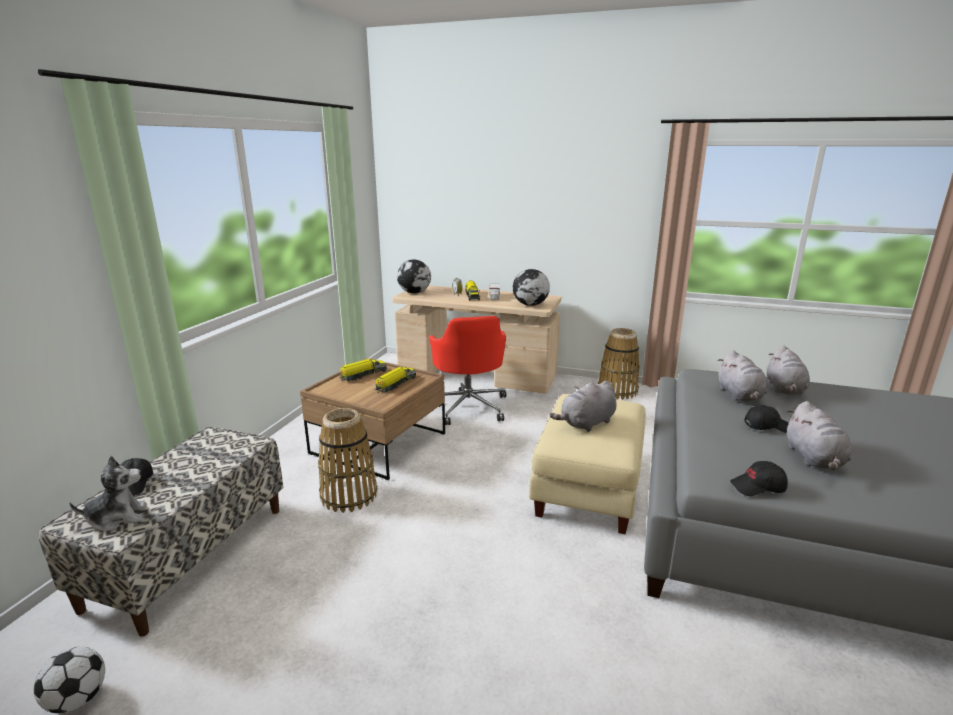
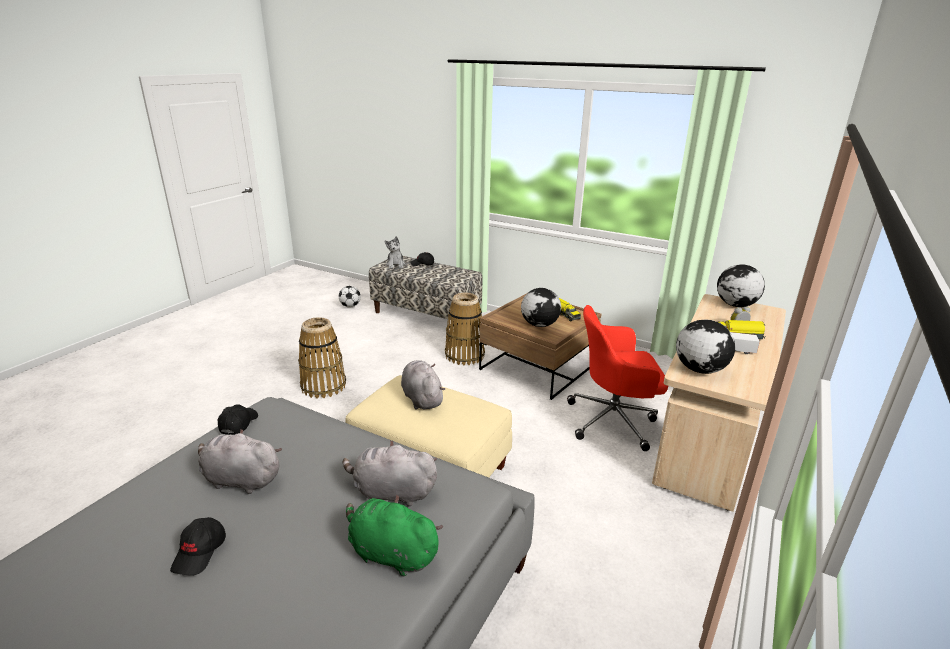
camera: 100 degrees right, 5 degrees up
(395, 384) = (539, 325): toy truck -> globe
(617, 391) = (686, 576): basket -> basket (324, 386)
(766, 426) = (314, 478): black cap -> black cap (200, 552)
(784, 389) = (391, 553): grey plush toy -> green plush toy

